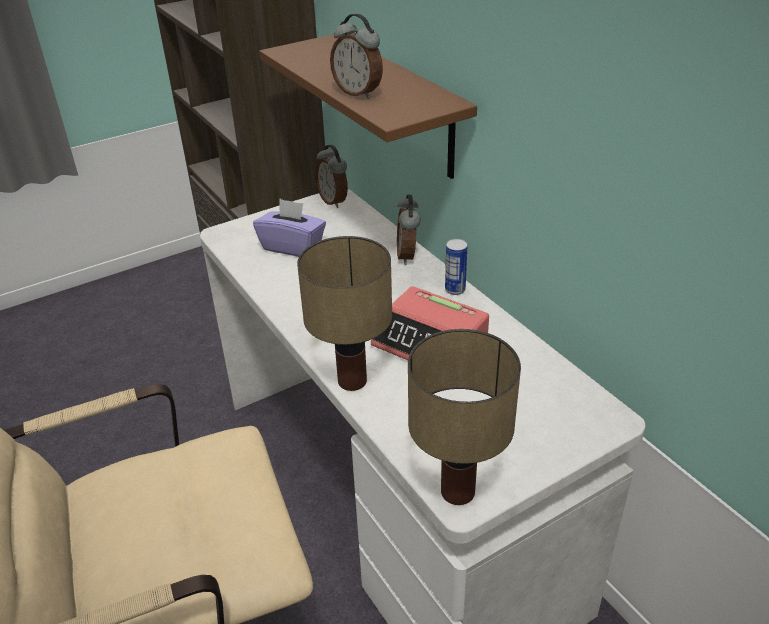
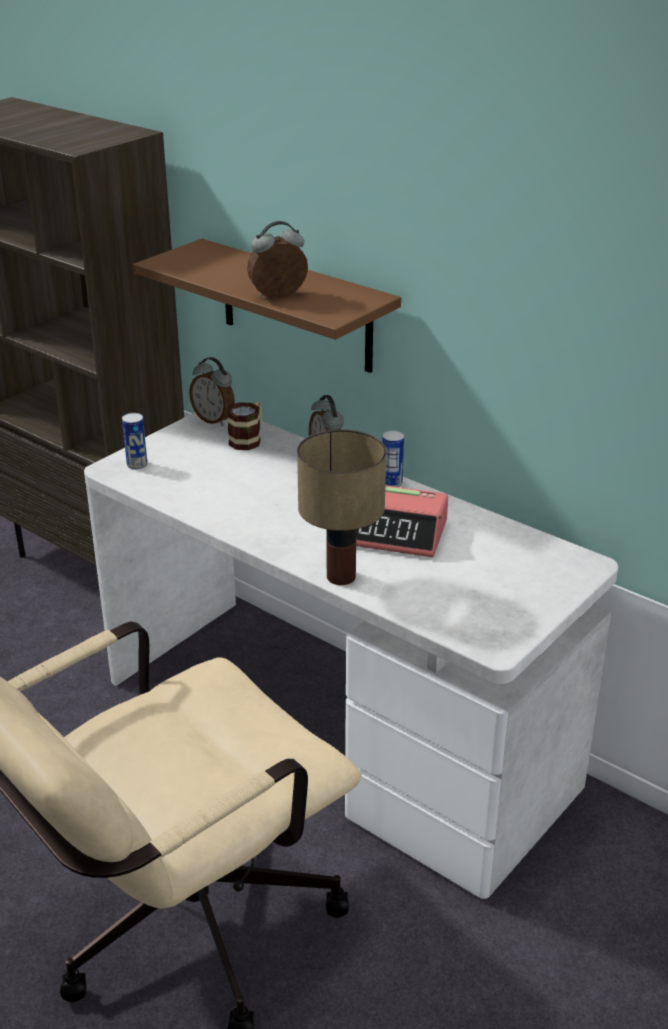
camera: 20 degrees left, 5 degrees down
(245, 233) = (137, 465): none -> can
(292, 246) = (199, 470): purple tissue box -> none
(351, 224) = (248, 439): none -> mug
(358, 93) = (279, 296): alarm clock -> alarm clock turned 135 degrees clockwise
(459, 493) = (490, 642): table lamp -> none

